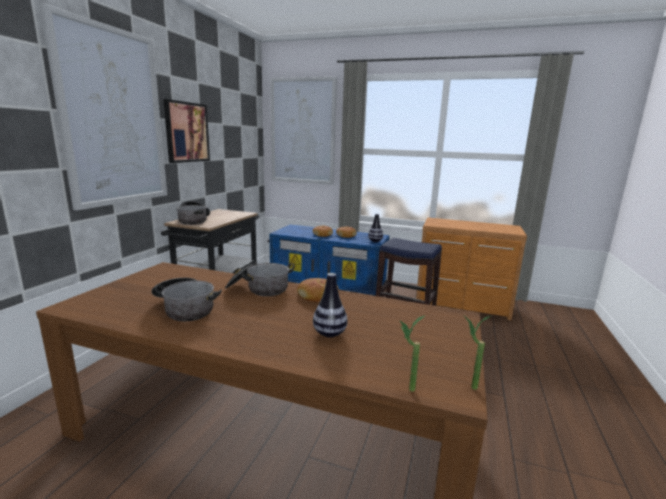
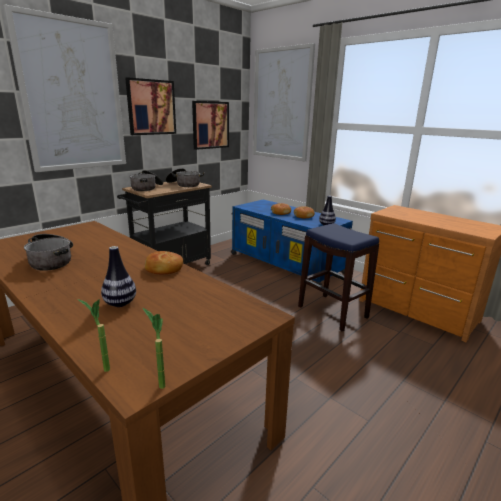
camera: 25 degrees right, 5 degrees up
(235, 151) = (210, 125): none -> picture
(259, 289) = (126, 254): cooking pot -> cooking pot (184, 184)

